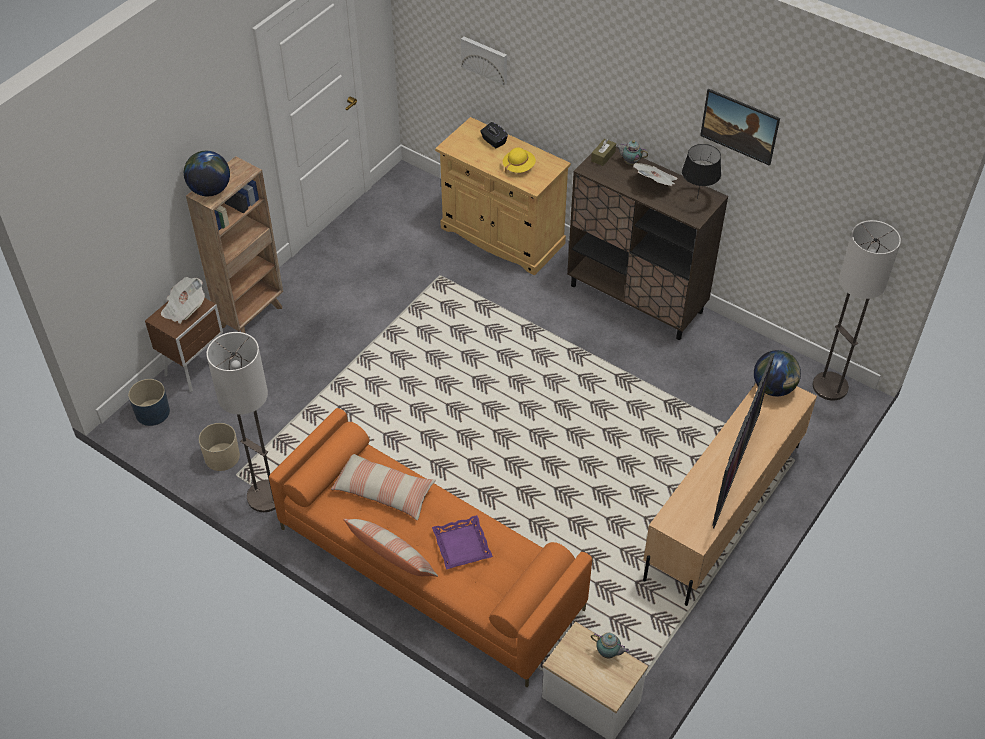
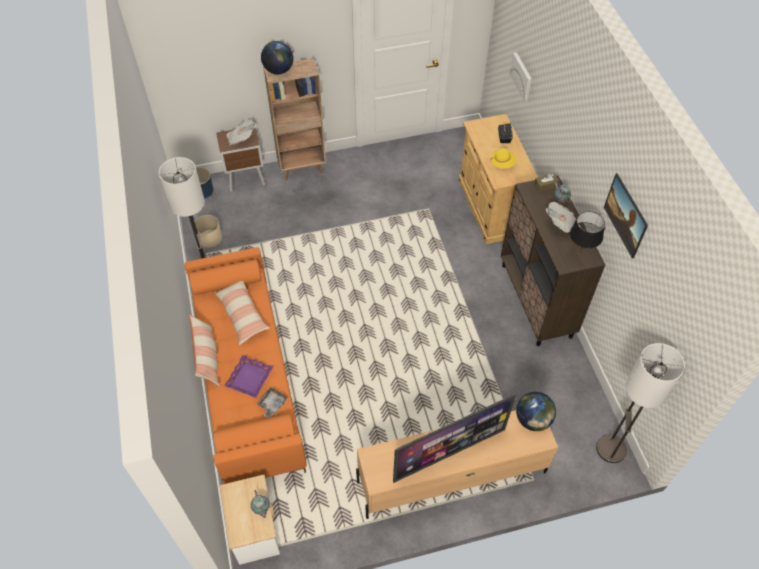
camera: 40 degrees right, 5 degrees up
(513, 552) = (272, 404): none -> grey tray

